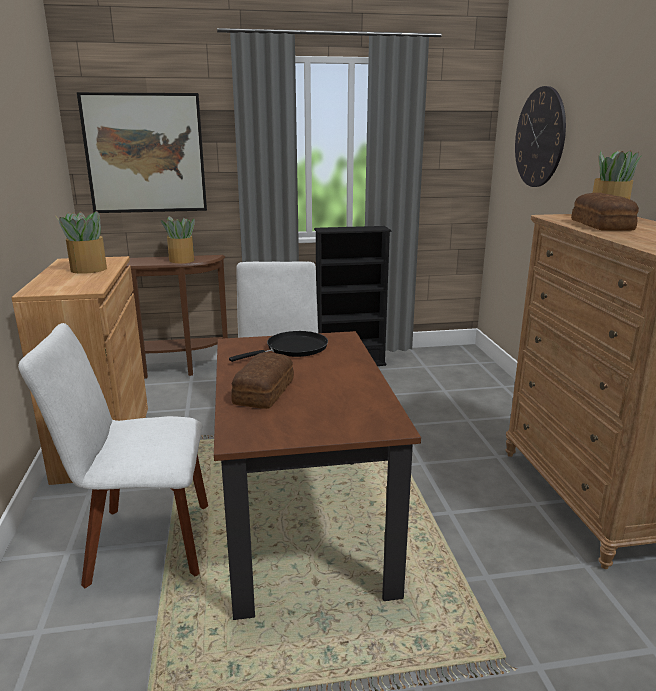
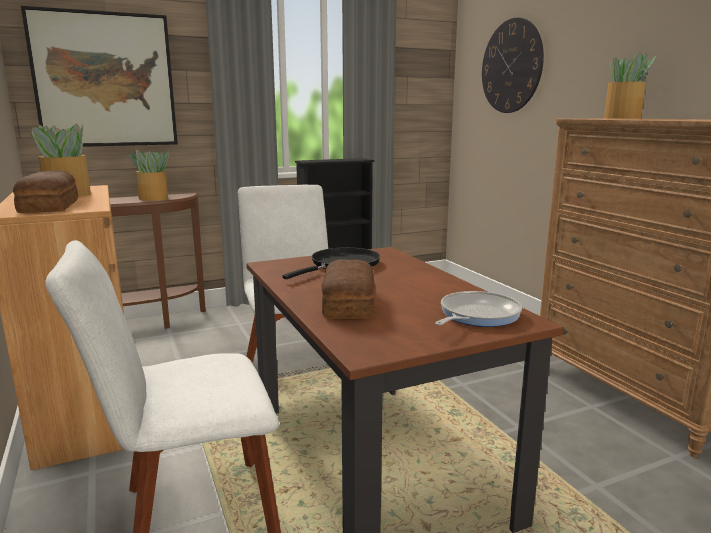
camera: 15 degrees left, 5 degrees down
(357, 416) = (476, 315): none -> frying pan
(602, 225) = (636, 119): bread -> bread (51, 206)

